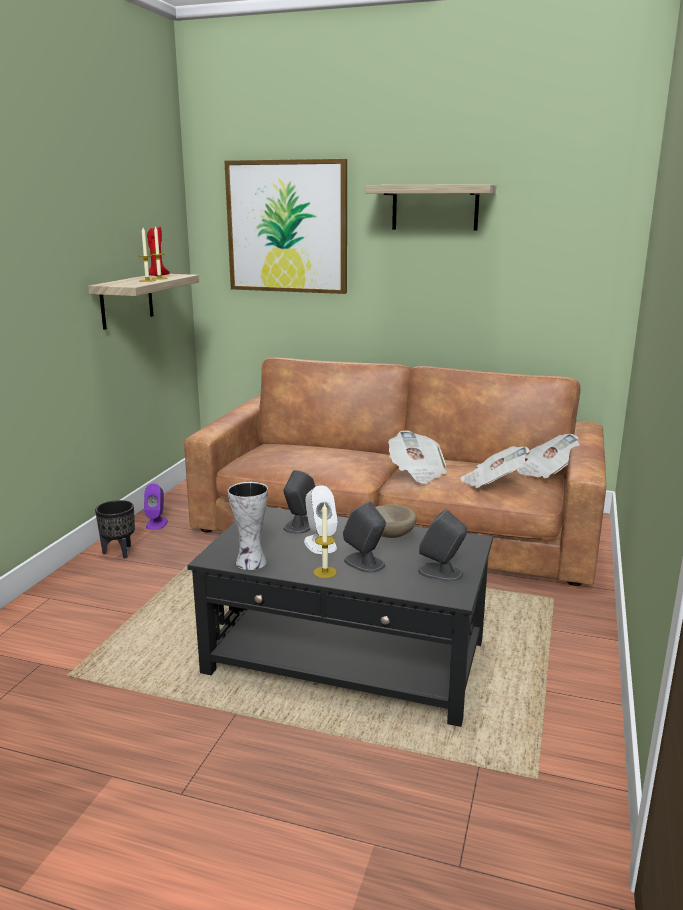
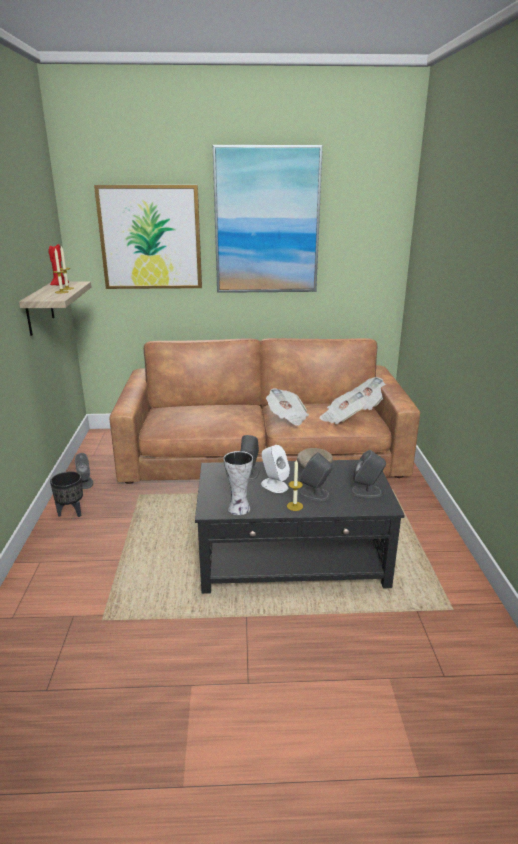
camera: 20 degrees left, 5 degrees up
(156, 523) = (85, 483): purple speaker -> grey speaker
(435, 207) = (267, 221): shelf -> picture

